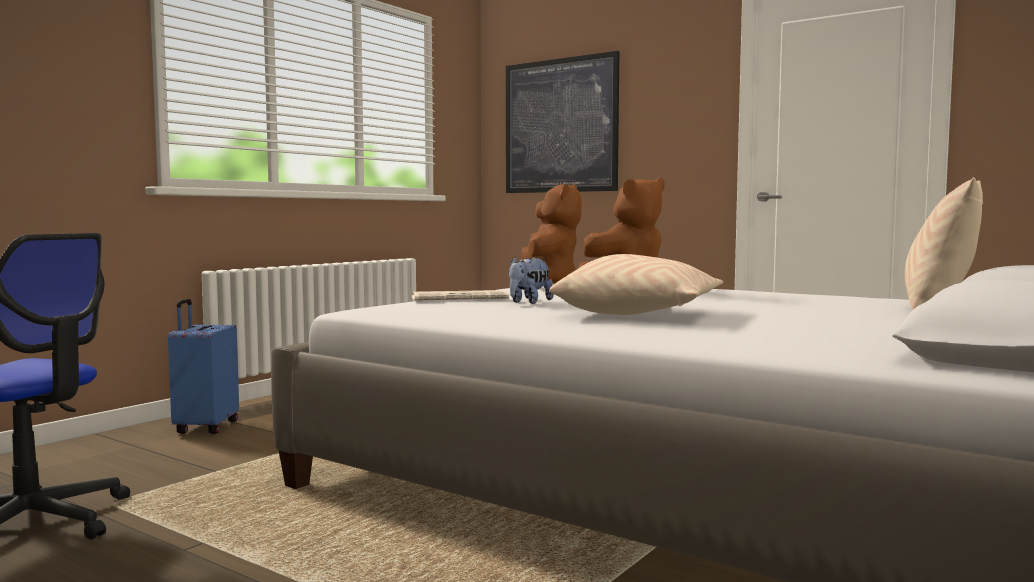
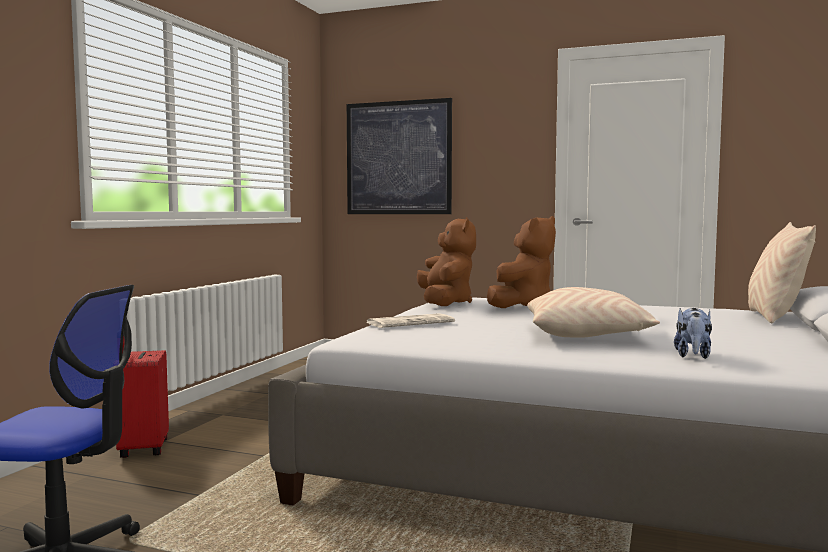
camera: 15 degrees left, 0 degrees up
(205, 427) = (142, 449): blue suitcase -> red suitcase
(529, 302) = (475, 325): plush toy -> plush toy (693, 356)

